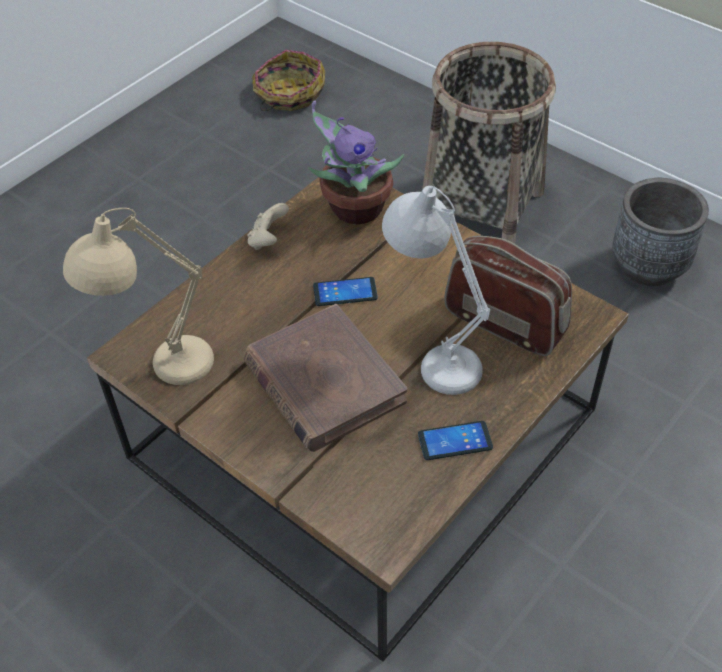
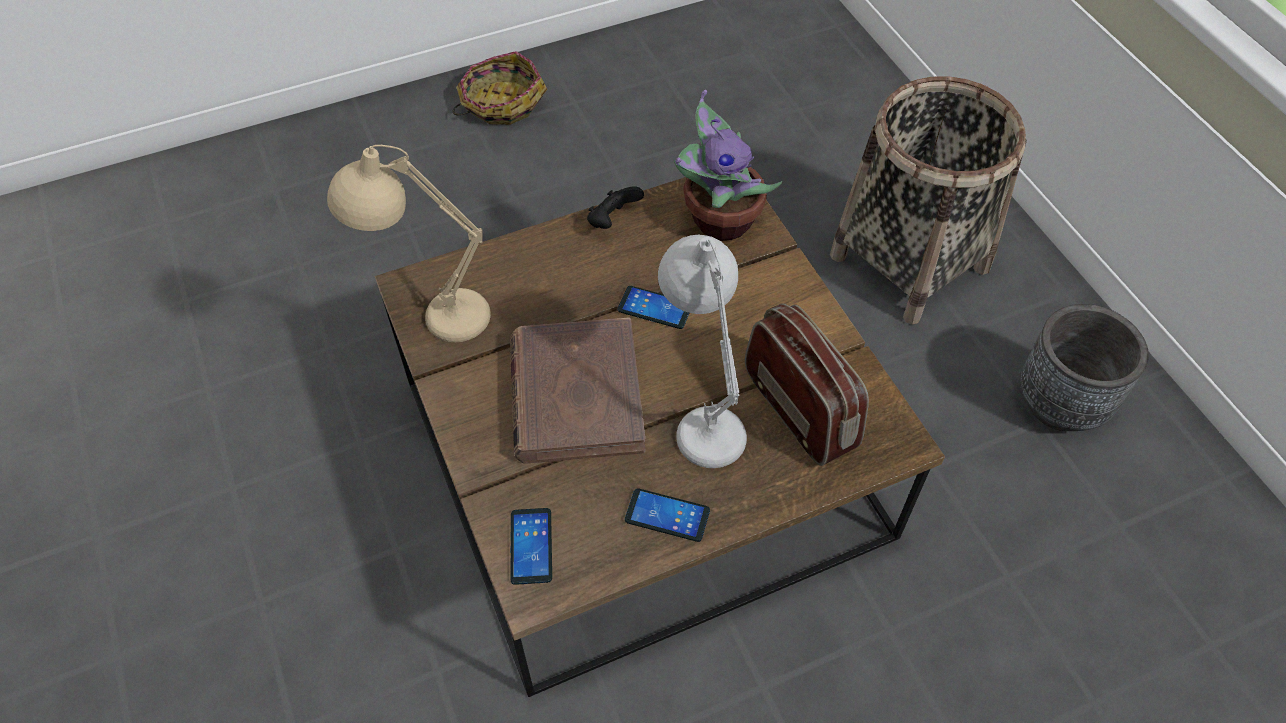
camera: 25 degrees right, 5 degrees up
(268, 240) = (613, 221): beige game controller -> black game controller
(288, 94) = (774, 62): basket -> basket (501, 103)
(362, 511) = (531, 546): none -> phone

